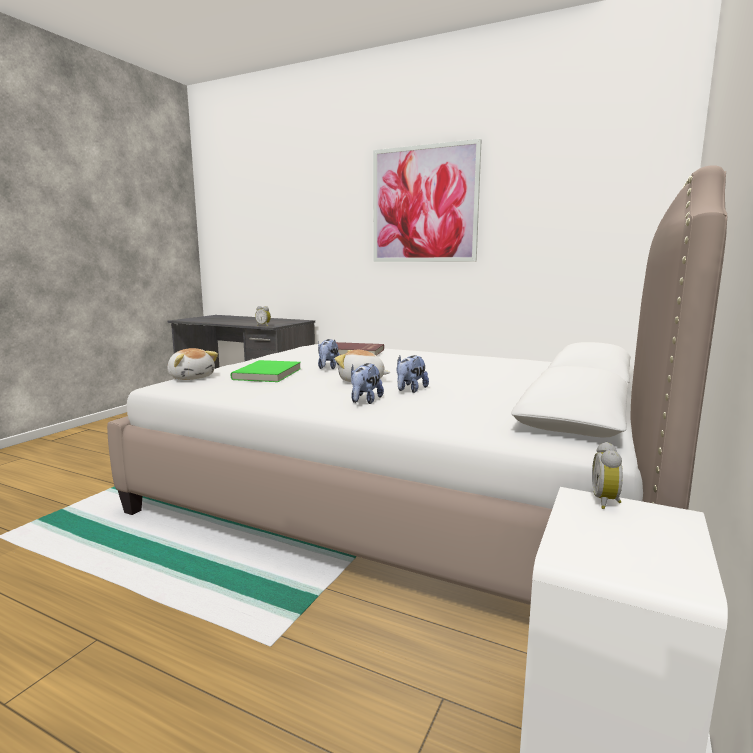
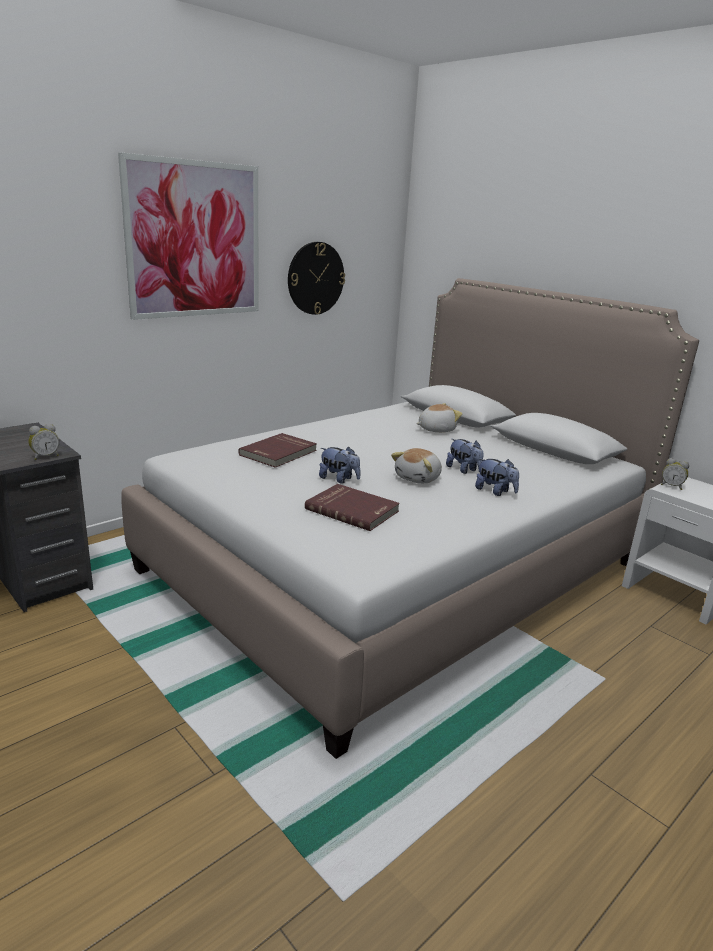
camera: 70 degrees left, 10 degrees up
(191, 377) = (332, 552): plush toy -> plush toy (436, 429)
(269, 374) = (353, 509): green book -> red book
(546, 233) = (315, 278): none -> wall clock

